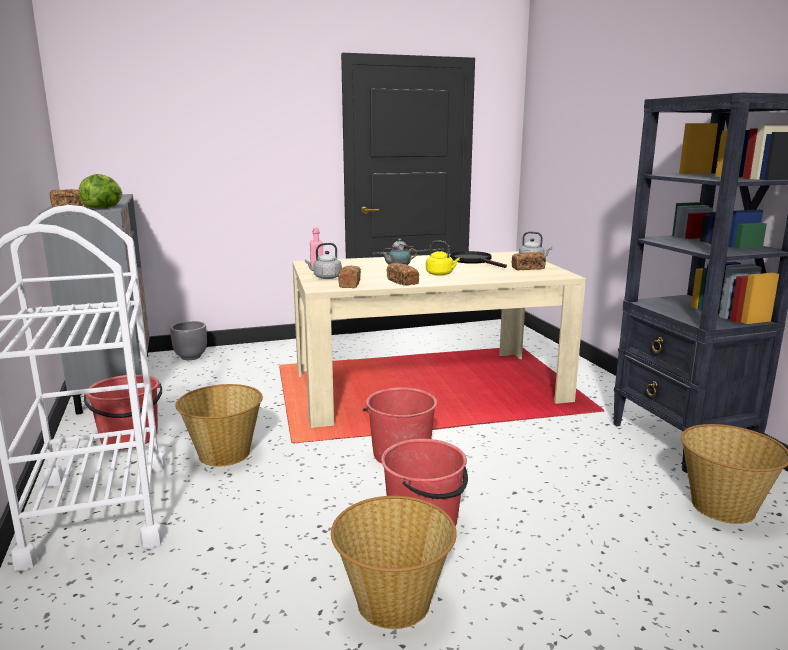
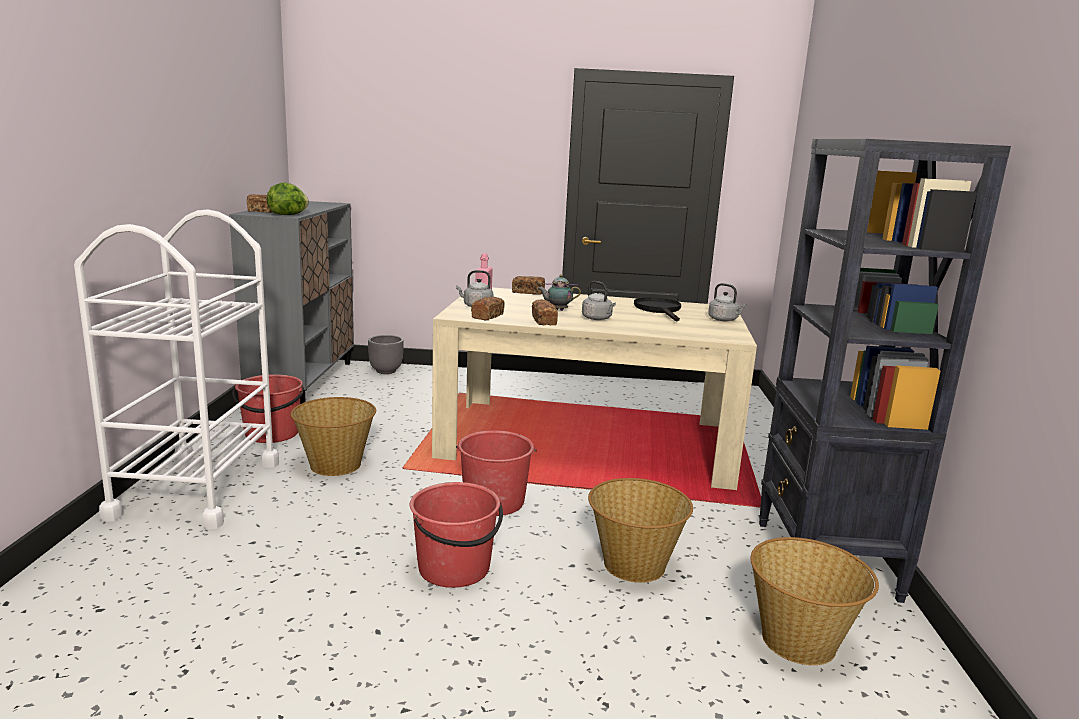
camera: 20 degrees right, 0 degrees up
(393, 603) = (357, 631): basket -> basket (633, 565)
(441, 274) = (598, 319): yellow kettle -> grey kettle
(528, 268) = (706, 325): bread -> bread (528, 292)

